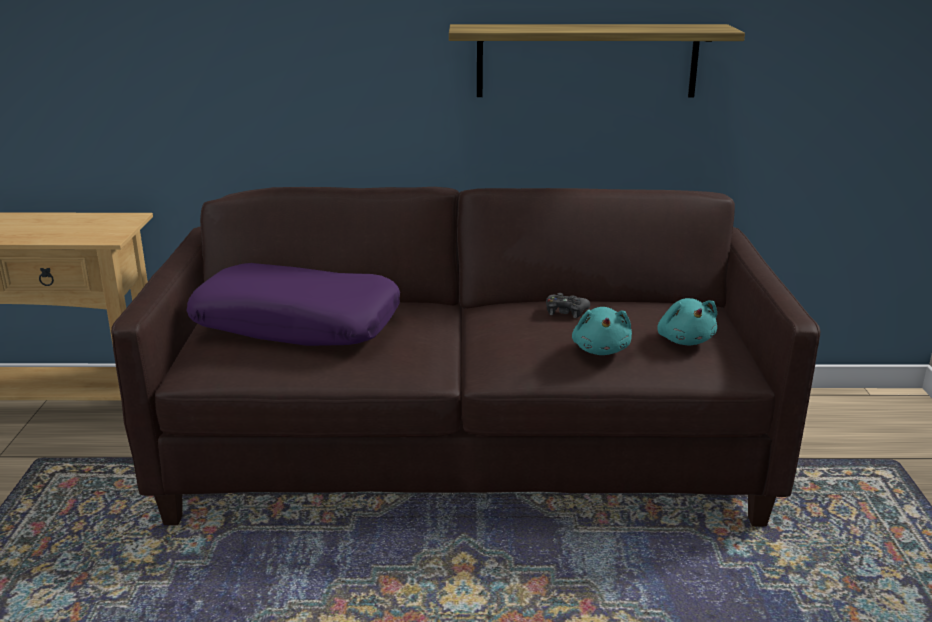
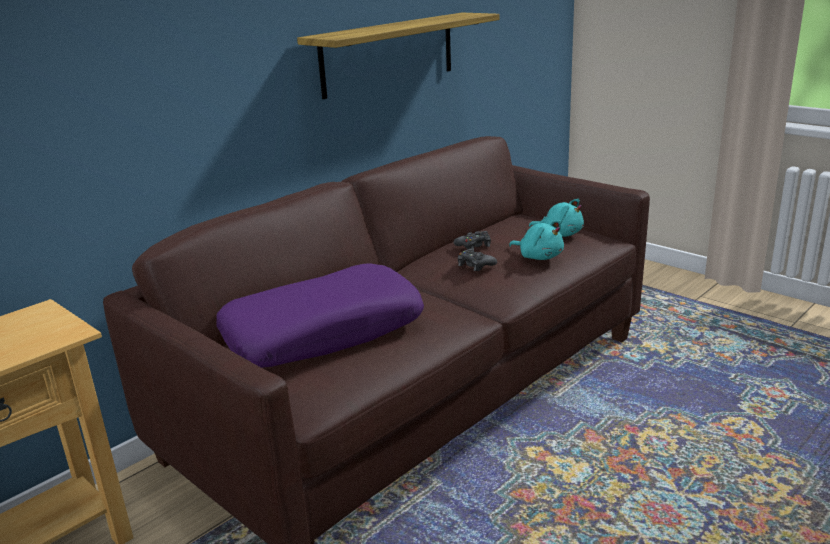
camera: 45 degrees left, 0 degrees up
(524, 329) = (475, 265): none -> black game controller

